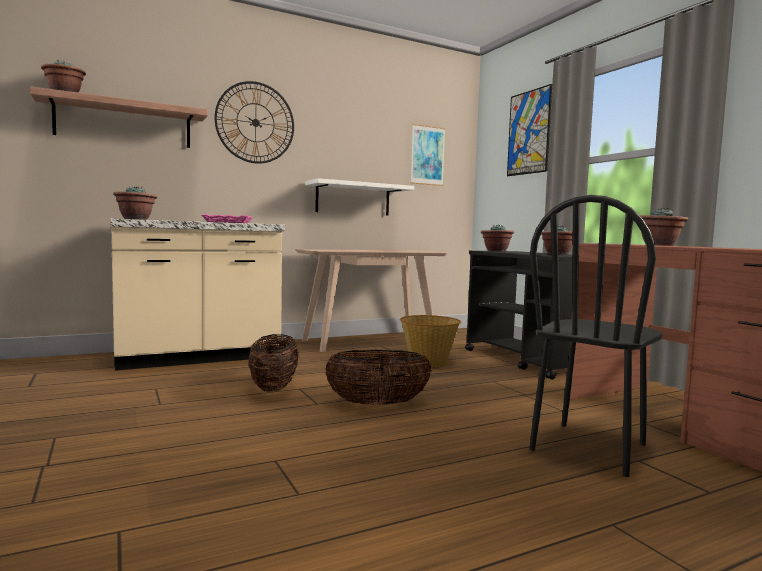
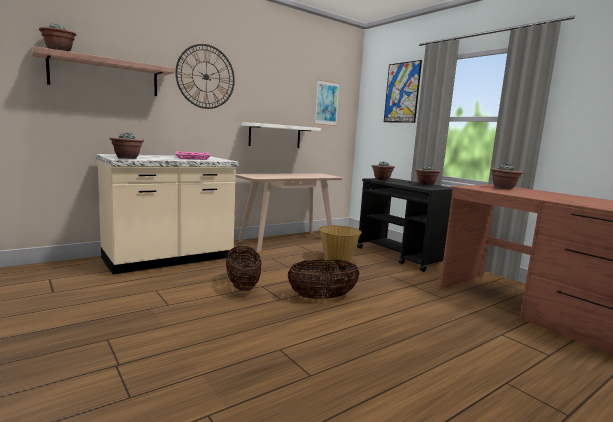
camera: 10 degrees left, 5 degrees up
(589, 447) = (470, 326): black chair -> none

